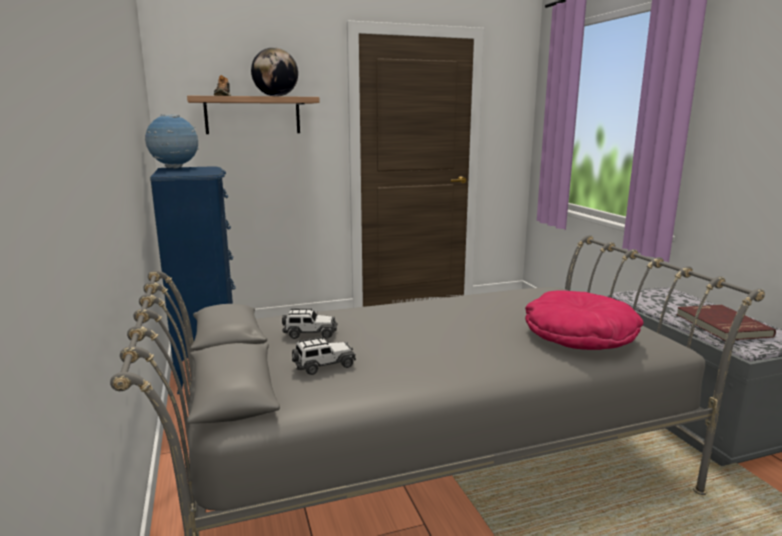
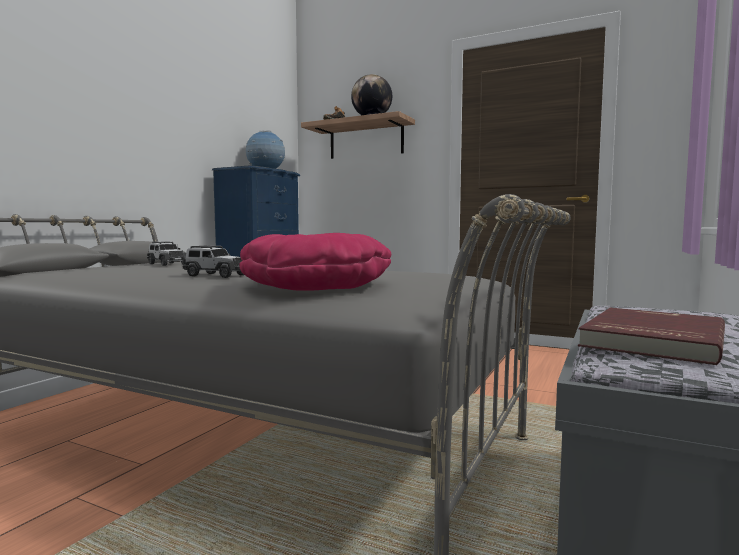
camera: 45 degrees right, 10 degrees down
(324, 365) = (102, 269): toy car -> toy car (216, 275)

